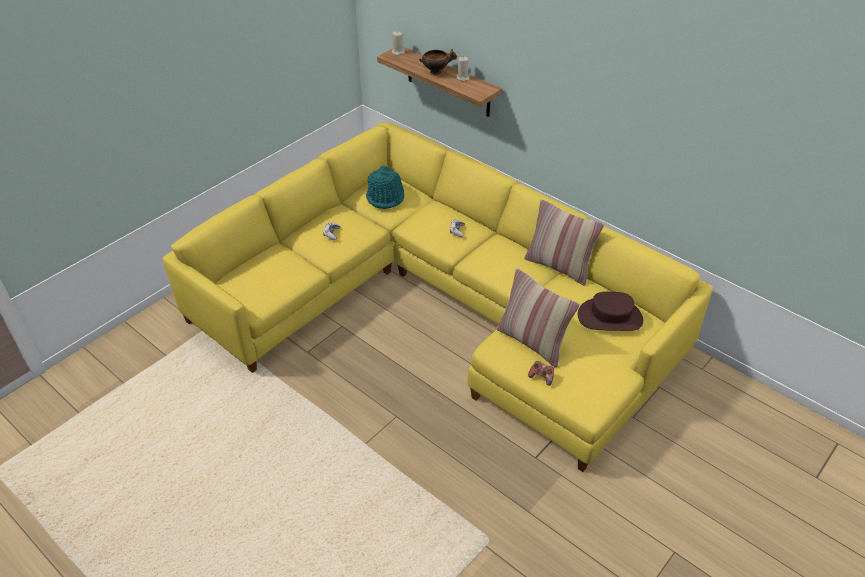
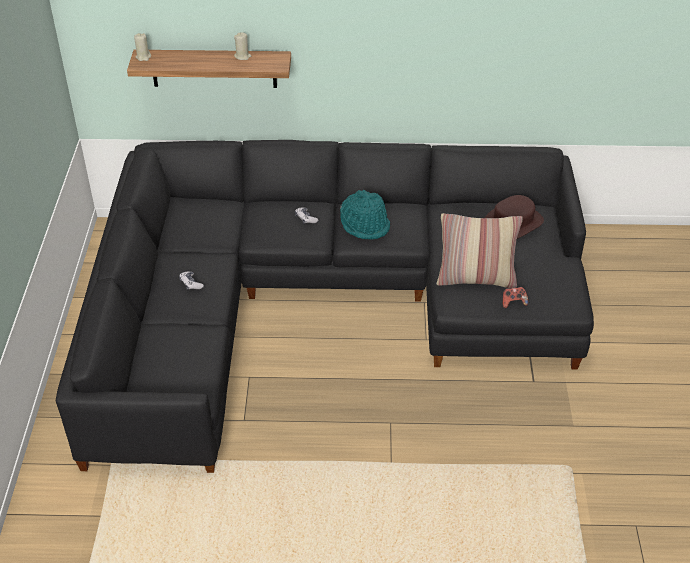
camera: 40 degrees left, 0 degrees up
(385, 197) = (199, 222): turquoise hat -> turquoise hat (365, 225)
(436, 72) = (210, 61): bowl -> none
(441, 305) = (319, 304): yellow sofa -> black sofa
(558, 266) = (425, 204): pillow -> none

